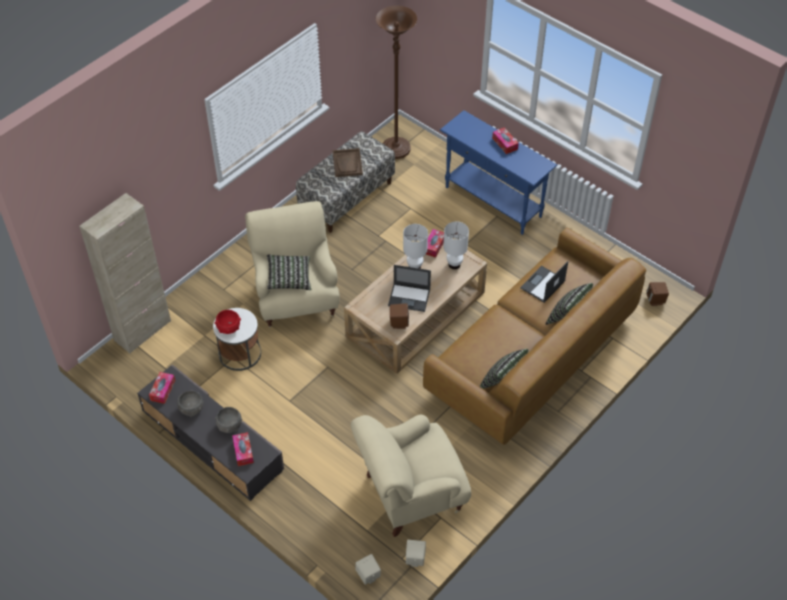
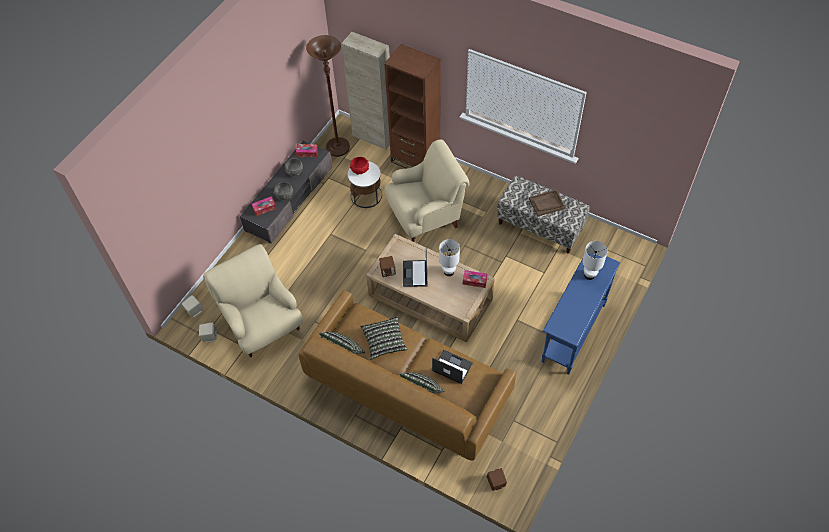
camera: 80 degrees right, 5 degrees up
(201, 293) = (415, 160): none -> brown bookcase
(289, 278) = (411, 192): pillow -> pillow (384, 341)
(396, 149) = (609, 249): brown floor lamp -> brown floor lamp (338, 148)
(454, 264) = (459, 299): white table lamp -> white table lamp (589, 275)
(505, 143) = (587, 300): tissue box -> none

